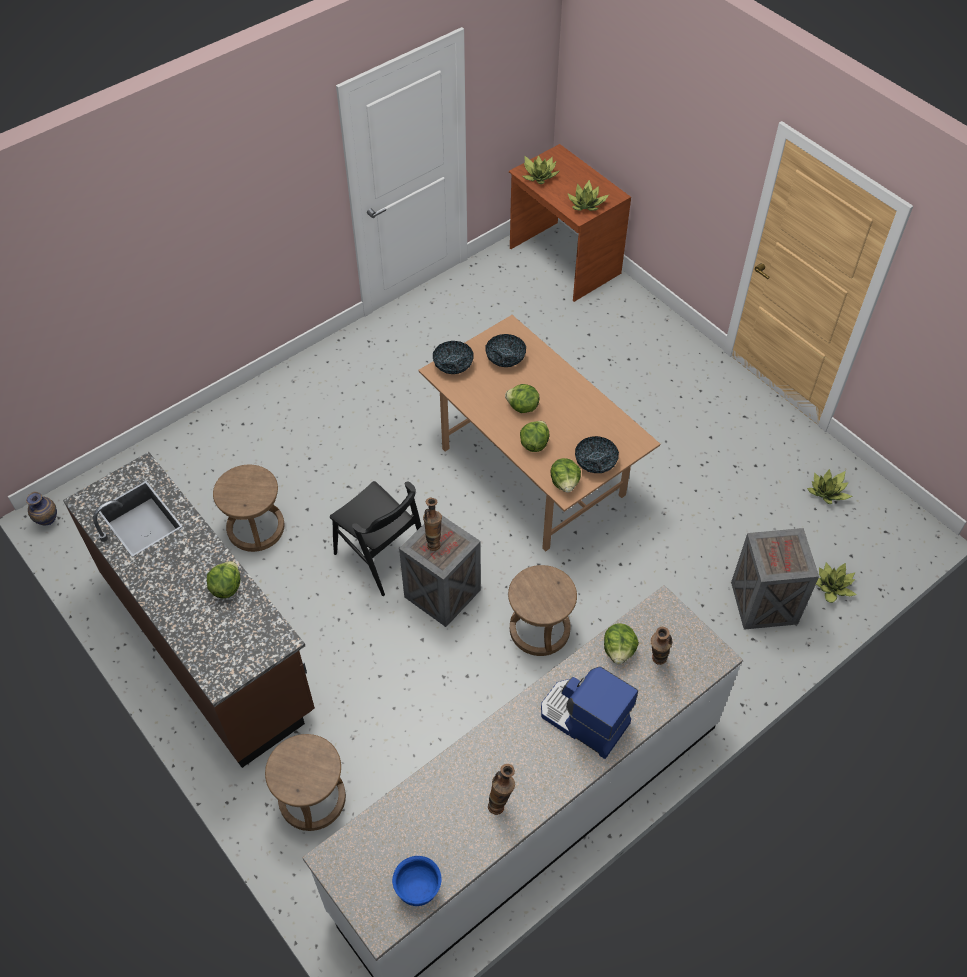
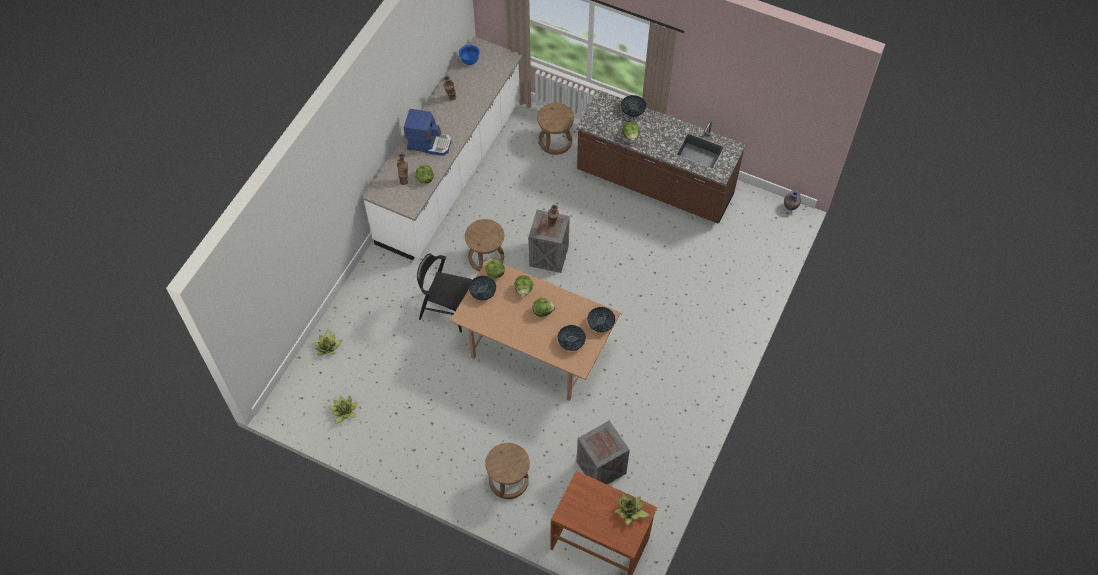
camera: 155 degrees right, 5 degrees up
(186, 634) = (633, 110): none -> bowl
(255, 528) = (675, 250): brown stool -> brown stool (509, 480)
(381, 555) = (595, 263): black chair -> black chair (447, 309)
(586, 204) = (580, 495): potted plant -> none
(764, 602) = (365, 322): crate -> crate (601, 468)

